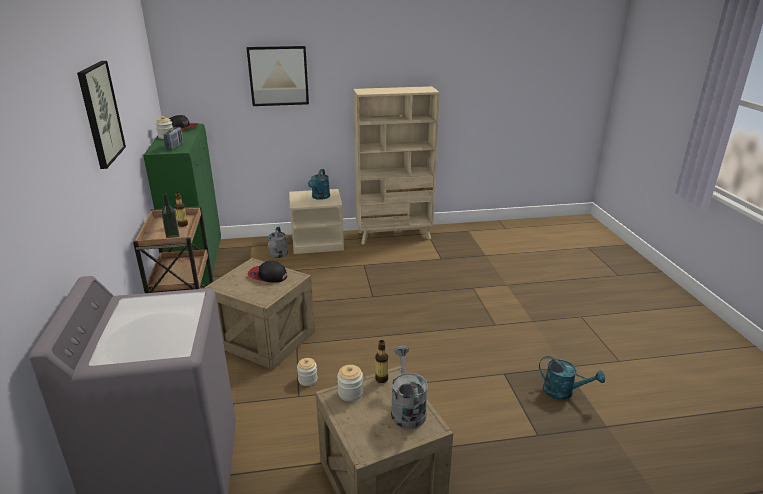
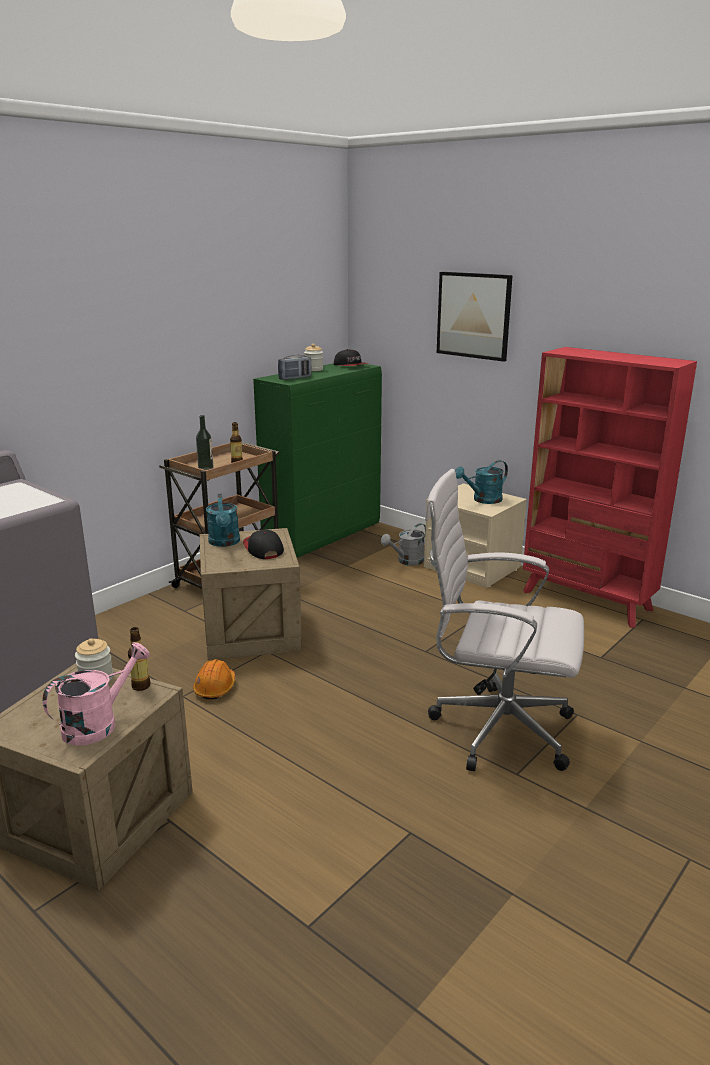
camera: 50 degrees right, 5 degrees down
(100, 113) = (158, 312): picture -> none
(307, 380) = (215, 688): jar -> orange hard hat
(394, 235) = (587, 601): beige bookcase -> red bookcase
(406, 409) = (98, 723): grey watering can -> pink watering can
(458, 312) = (495, 729): none -> white office chair
(563, 392) = (444, 917): turquoise watering can -> turquoise watering can (224, 543)

